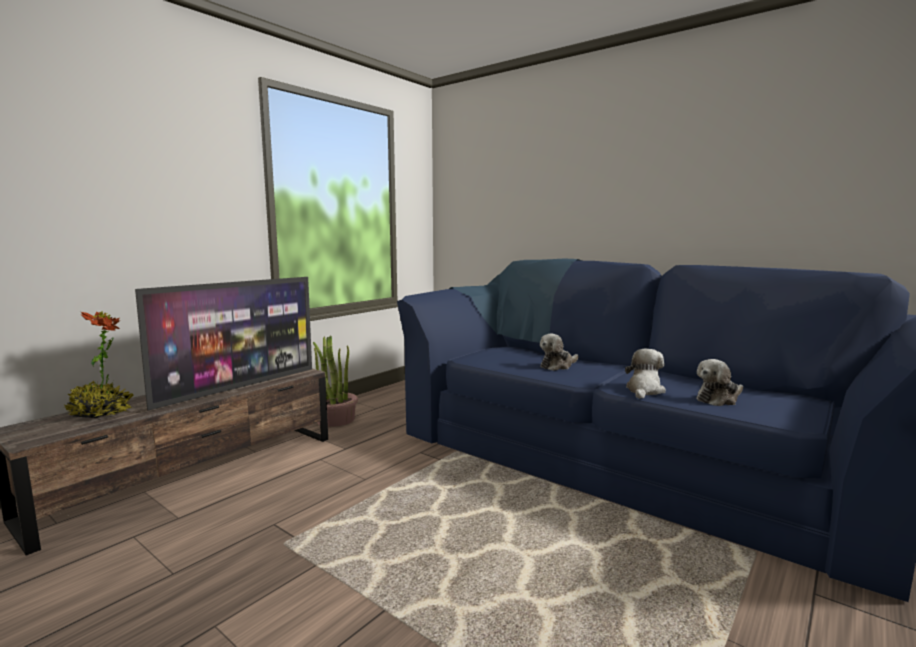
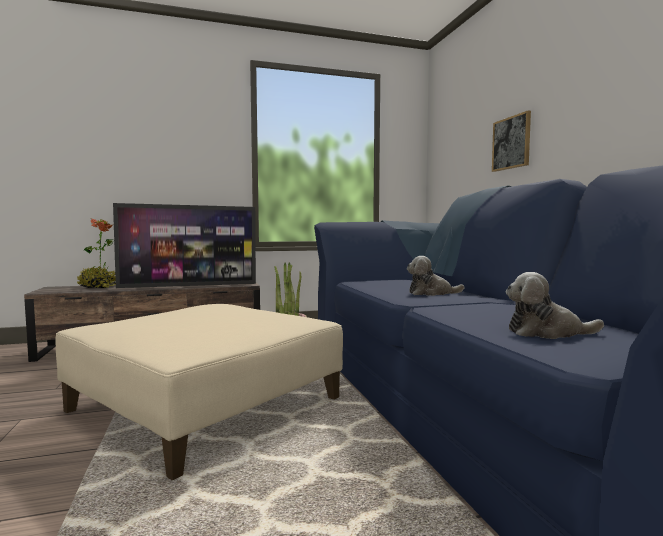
camera: 35 degrees right, 5 degrees down
(402, 525) = (207, 404): none -> beige ottoman
(551, 211) = (511, 143): none -> picture
(644, 390) = (460, 314): plush toy -> none

